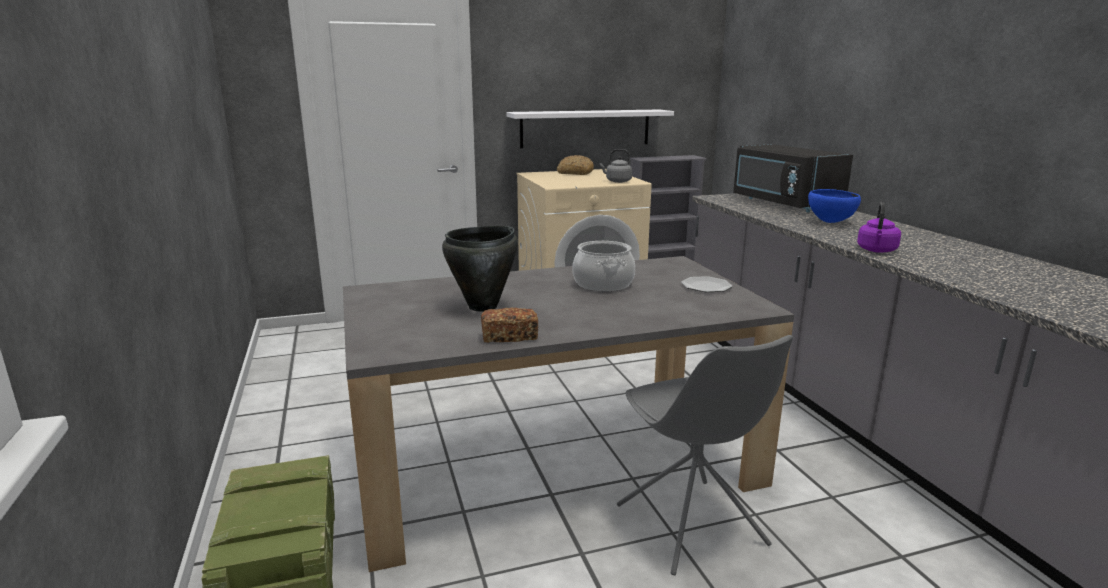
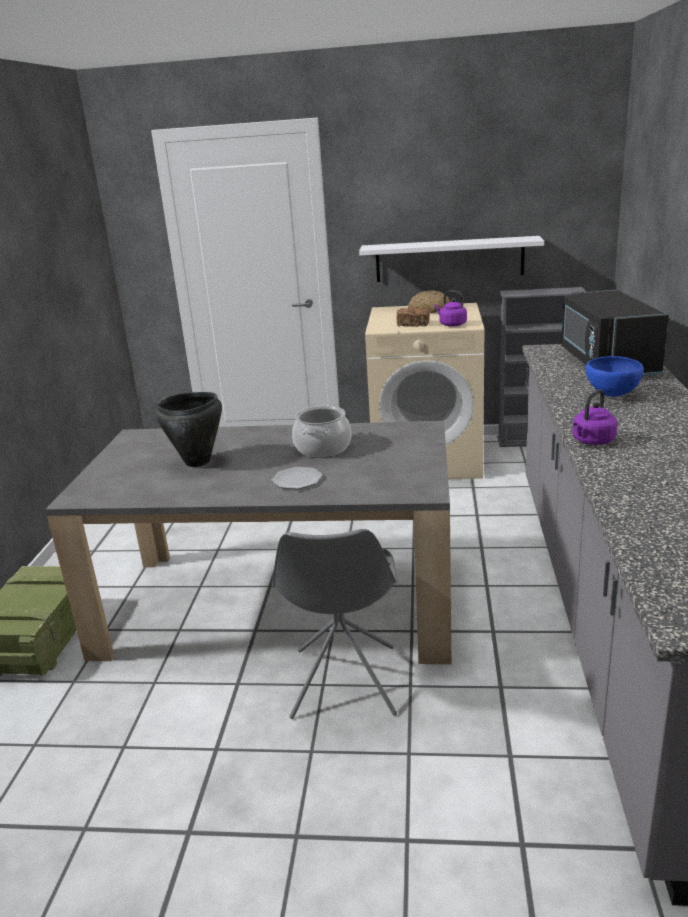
camera: 25 degrees right, 5 degrees up
(509, 337) = (181, 495): bread -> bread (413, 324)
(617, 181) = (451, 324): grey kettle -> purple kettle
(706, 287) = (411, 461): plate -> plate (297, 480)

